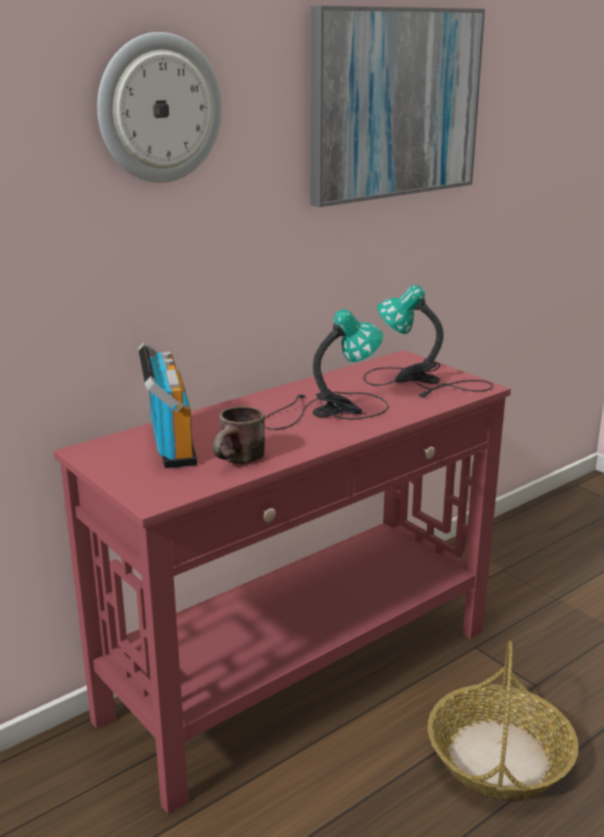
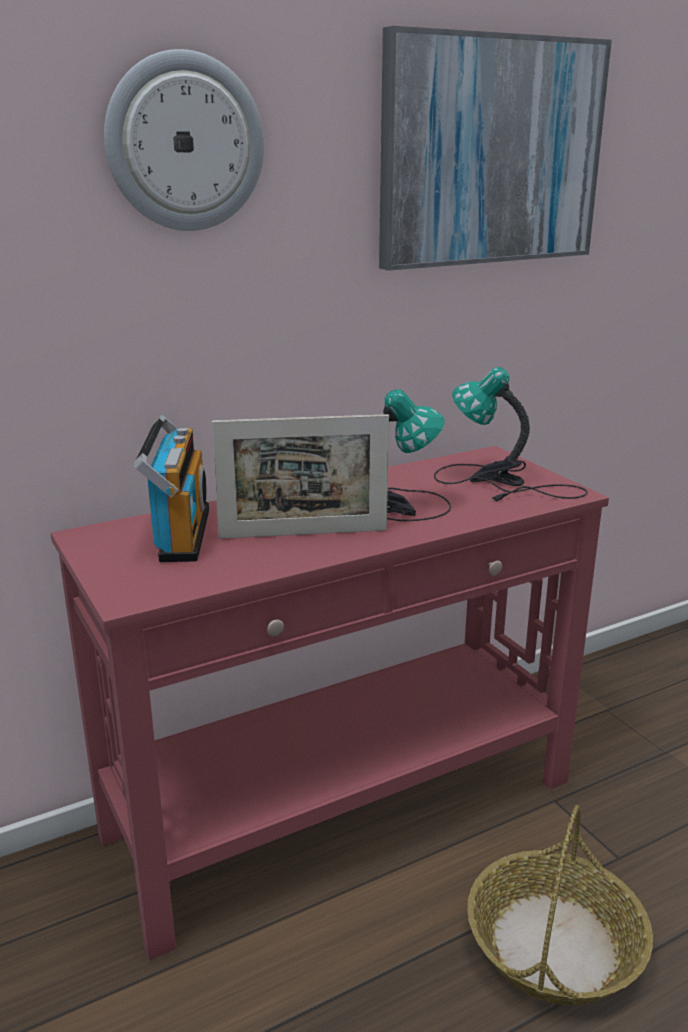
camera: 10 degrees right, 0 degrees up
(241, 461) = (250, 560): brown mug -> none
(275, 436) = (303, 534): none -> picture frame

